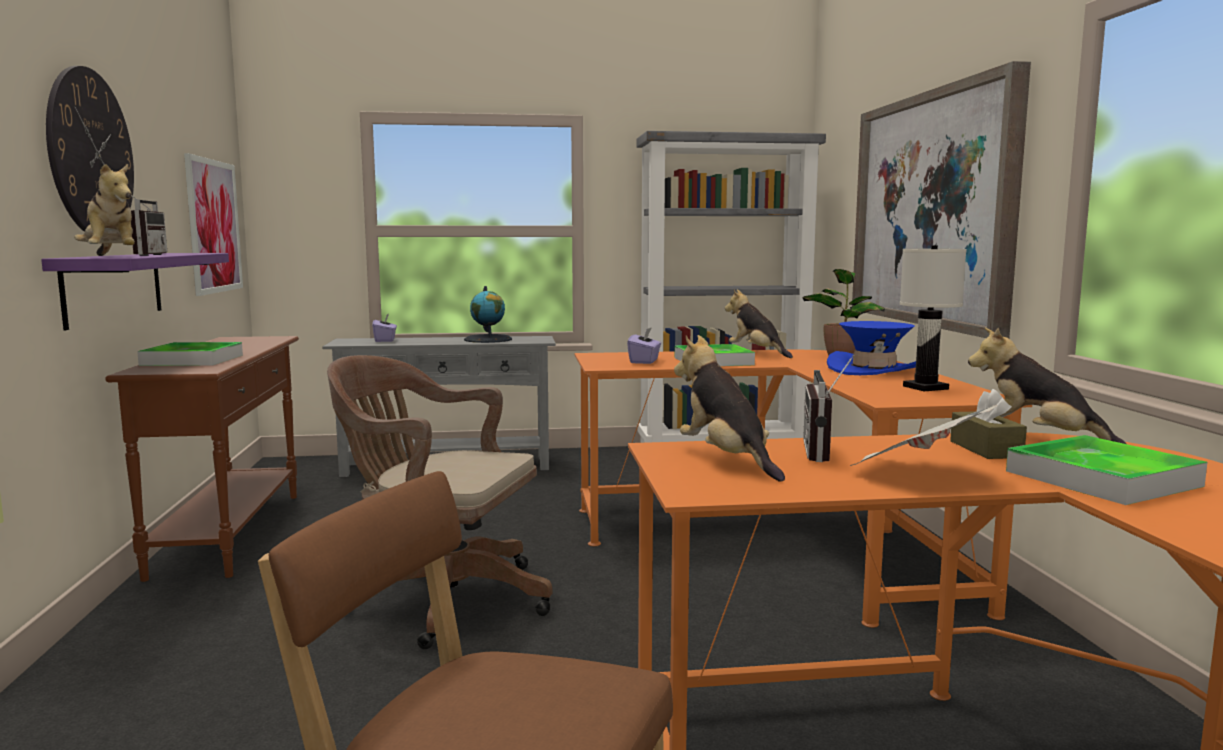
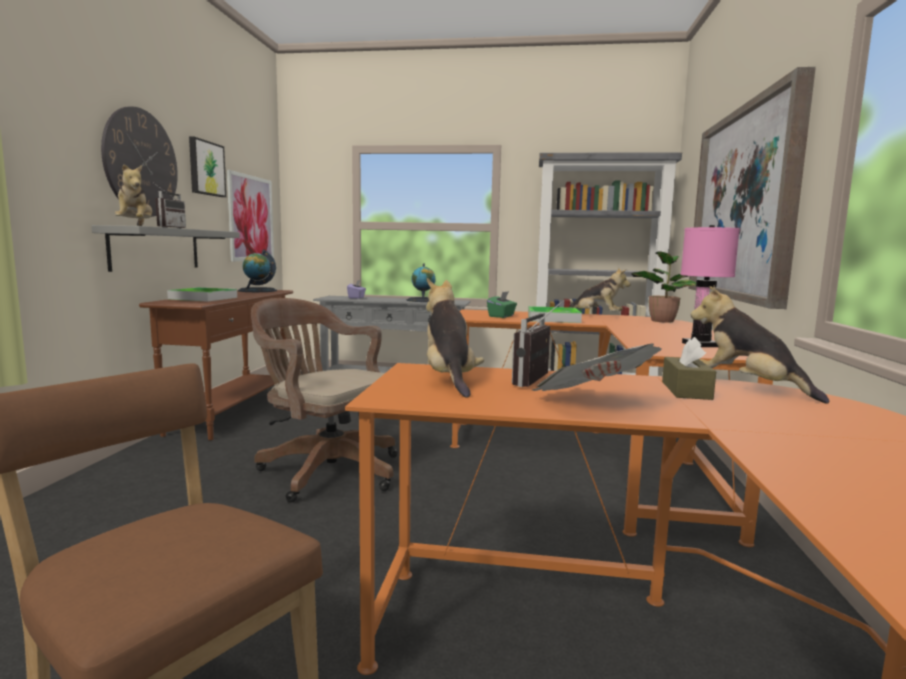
camera: 15 degrees right, 0 degrees up
(114, 287) = (156, 249): purple shelf -> grey shelf
(162, 154) = (206, 168): none -> picture
(246, 340) = (257, 290): none -> globe
(644, 361) = (501, 316): purple tissue box -> green tissue box
(757, 353) = (596, 316): plush toy -> plush toy turned 135 degrees clockwise
(874, 370) = (674, 331): blue hat -> none
(926, 388) = (701, 345): white table lamp -> pink table lamp
(1102, 478) = (768, 422): tray -> none

